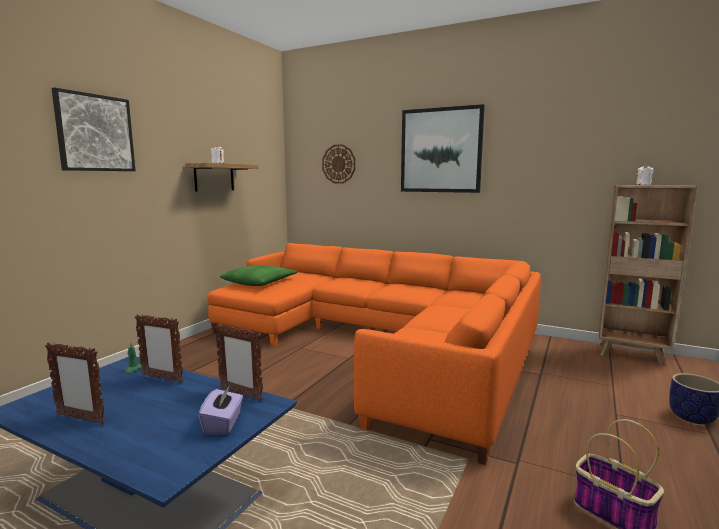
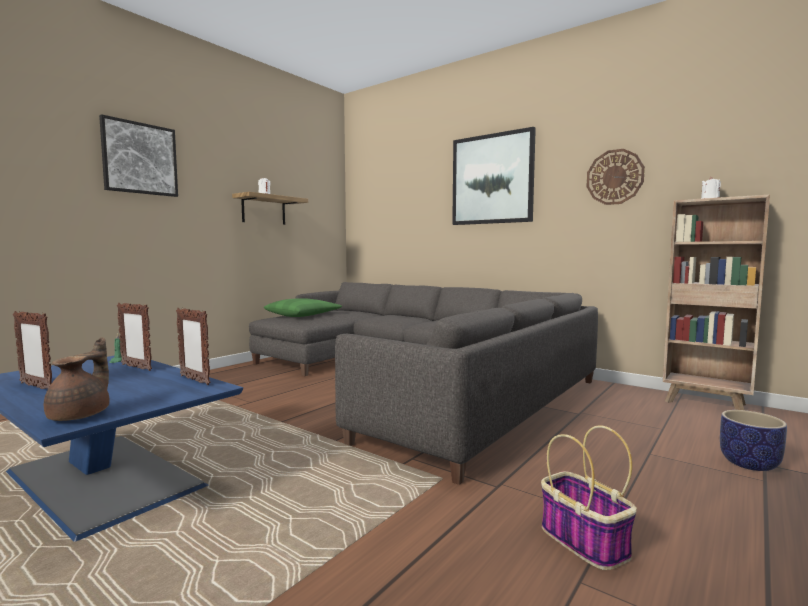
camera: 10 degrees right, 5 degrees down
(172, 459) = (82, 415): none -> brown teapot
(223, 424) = (155, 397): purple tissue box -> none
(339, 164) = (394, 200): wall clock -> wall clock (614, 177)
(382, 342) = (417, 378): orange sofa -> grey sofa

